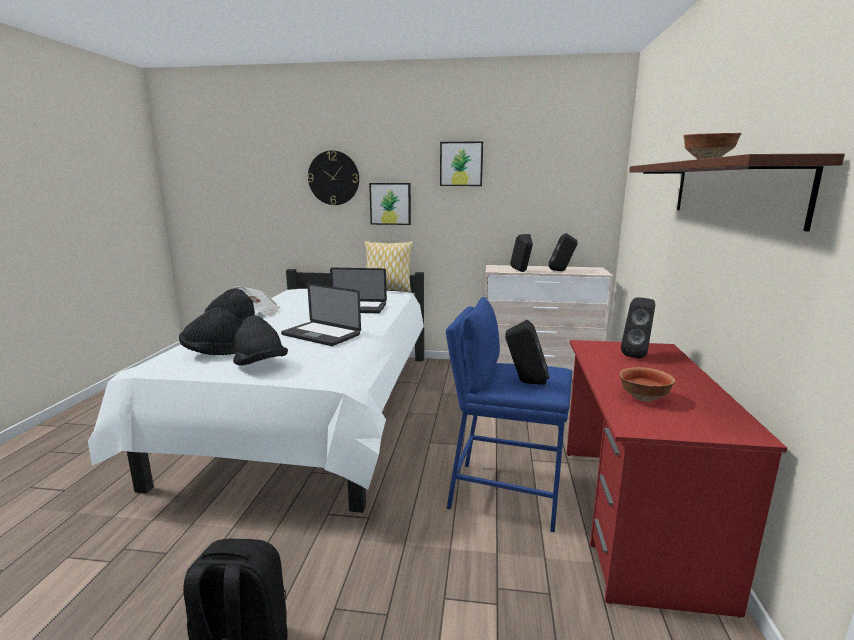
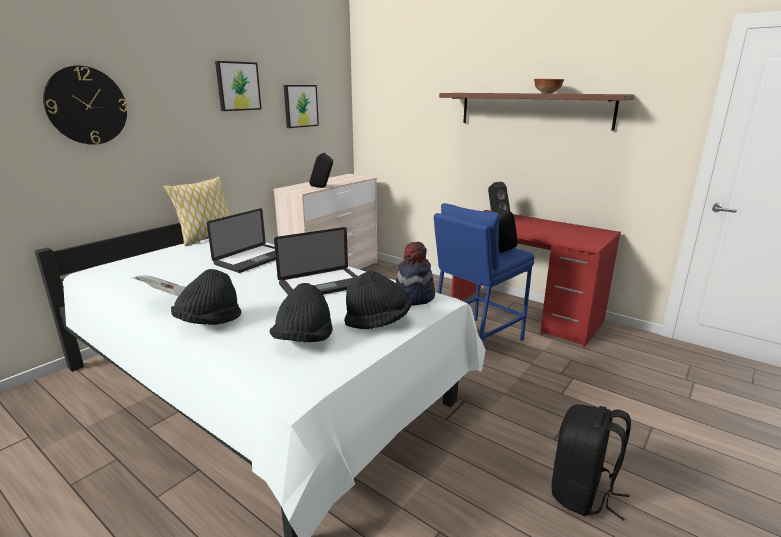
camera: 60 degrees left, 5 degrees up
(324, 366) = (413, 297): none -> hat
(390, 203) = (170, 135): picture -> picture (300, 106)
(561, 271) = (341, 181): black speaker -> none
(643, 398) = (557, 235): bowl -> none

